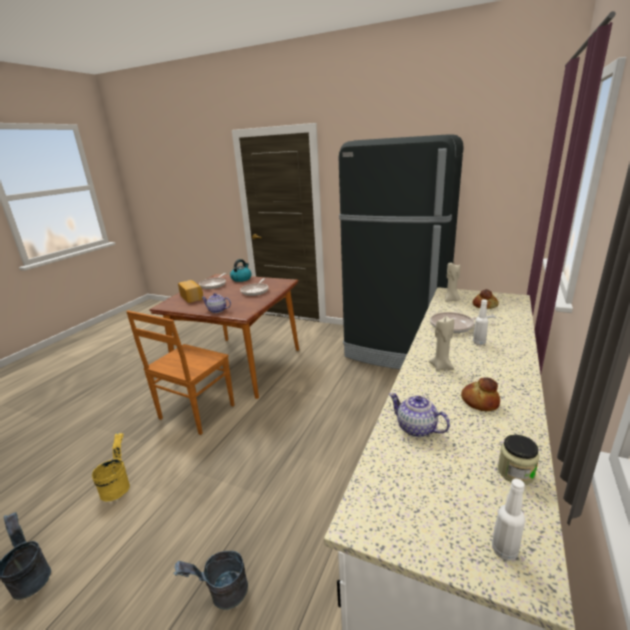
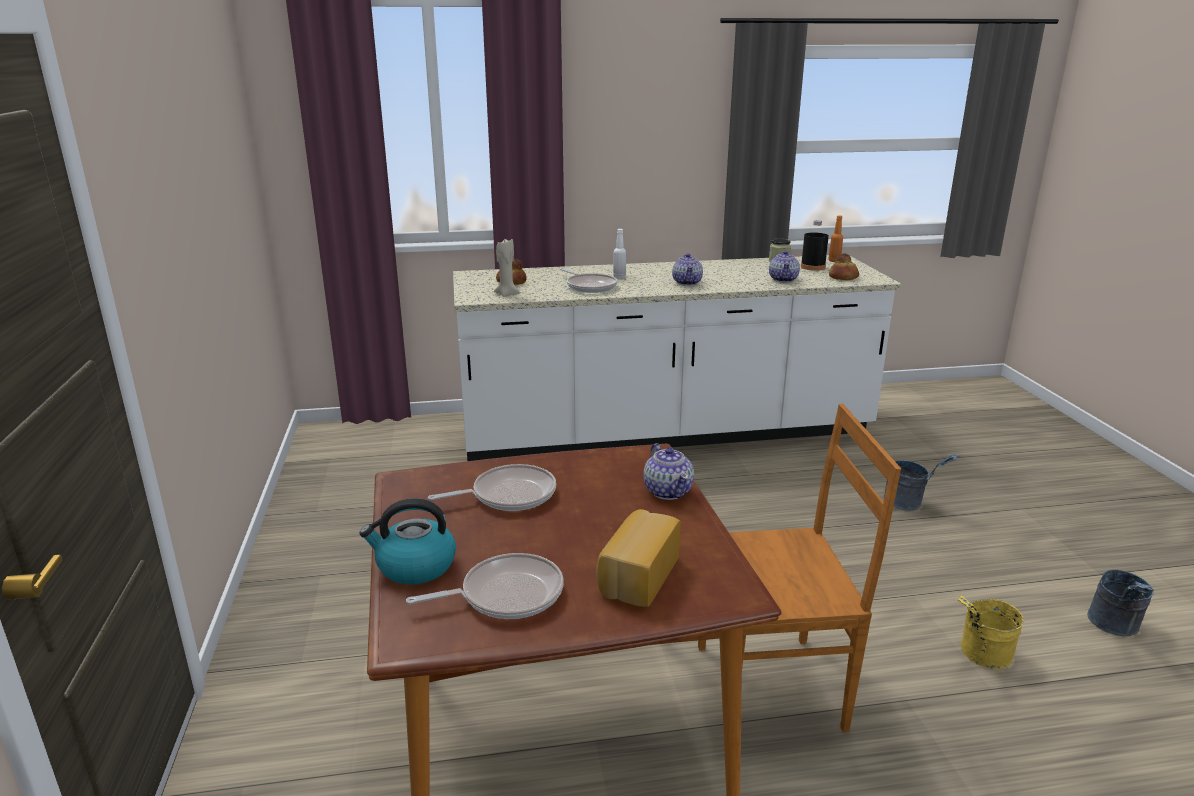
camera: 125 degrees left, 0 degrees up
(396, 350) = (350, 527): black fridge -> none
(441, 366) = (687, 282): beige candle -> teapot
(467, 492) = (813, 267): none -> black bottle
(479, 401) = (721, 271): bread -> bread (843, 277)
(504, 550) = (834, 261): white bottle -> orange bottle

